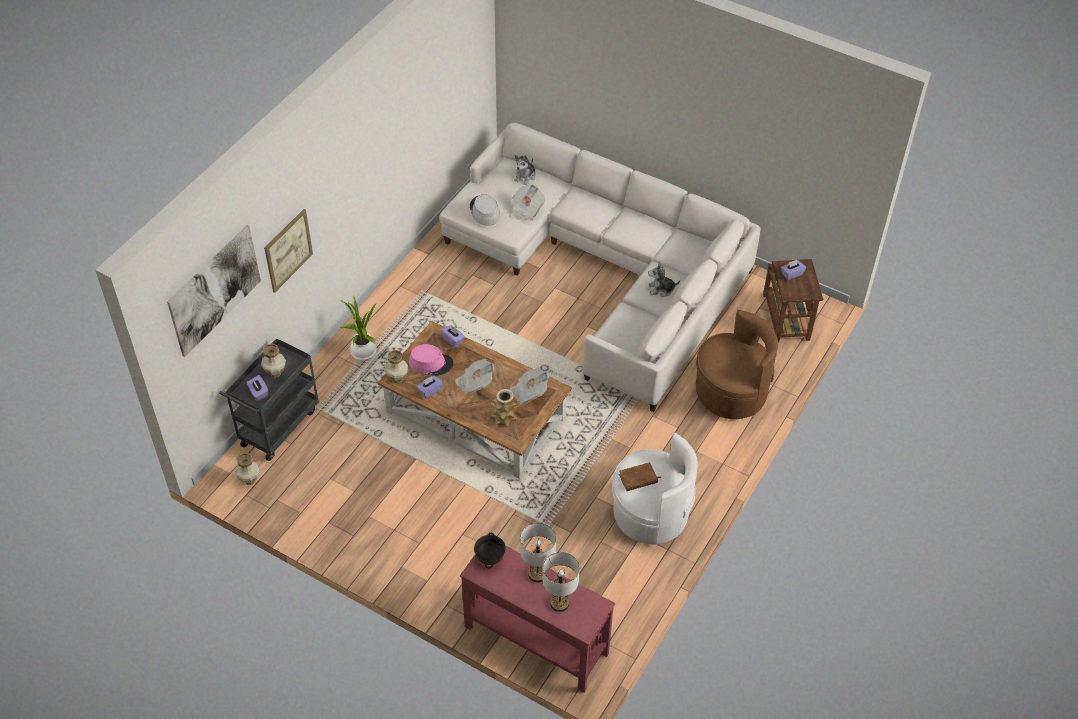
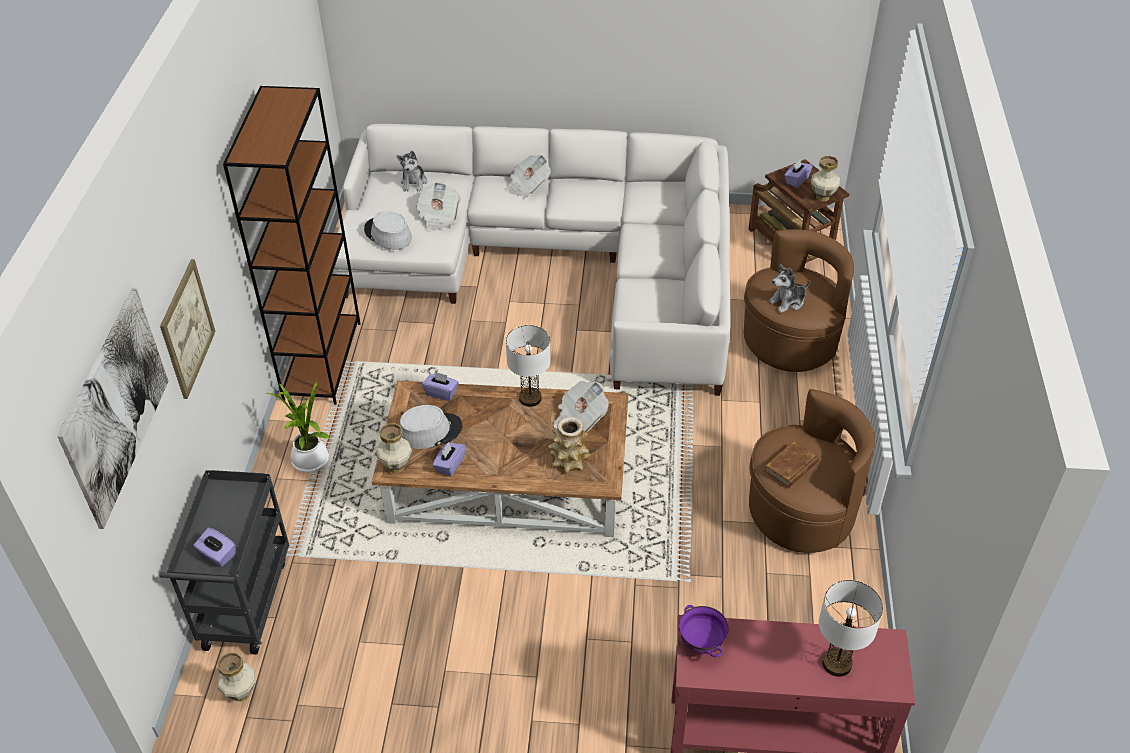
camera: 25 degrees left, 5 degrees down
(276, 373) = (228, 518): vase -> vase (823, 197)
(407, 285) = (322, 361): none -> brown bookcase
(431, 363) = (430, 431): pink hat -> grey hat
(475, 383) = (503, 433): newspaper -> newspaper (527, 186)
(490, 558) = (702, 643): black bowl -> purple bowl
(537, 574) = (779, 637): table lamp -> table lamp (530, 398)
(650, 513) = (799, 513): white armchair -> brown armchair
(661, 289) = (658, 248): plush toy -> plush toy (787, 302)

